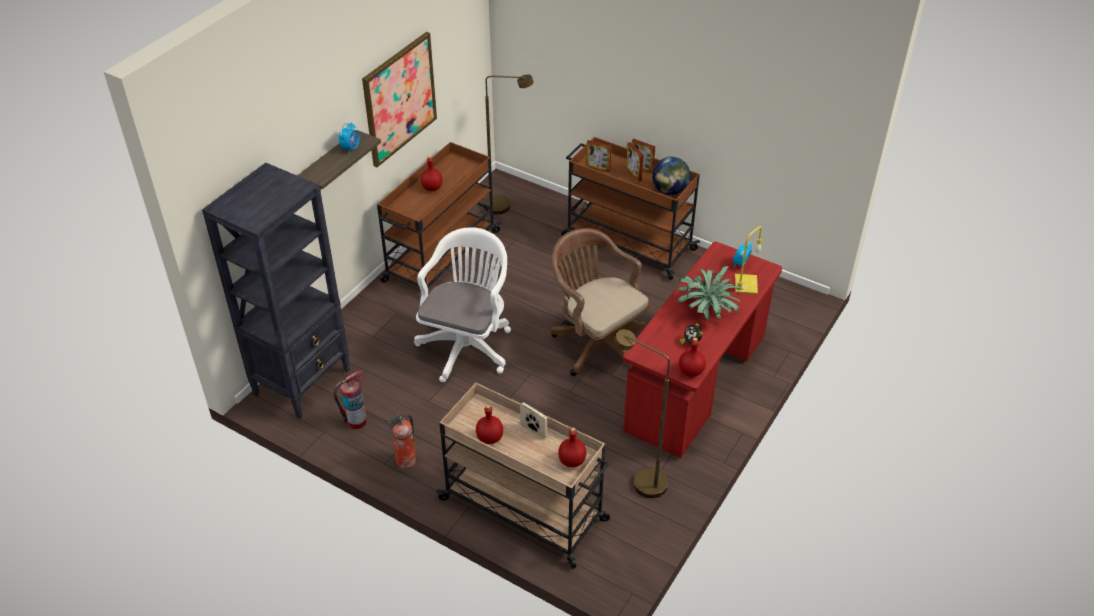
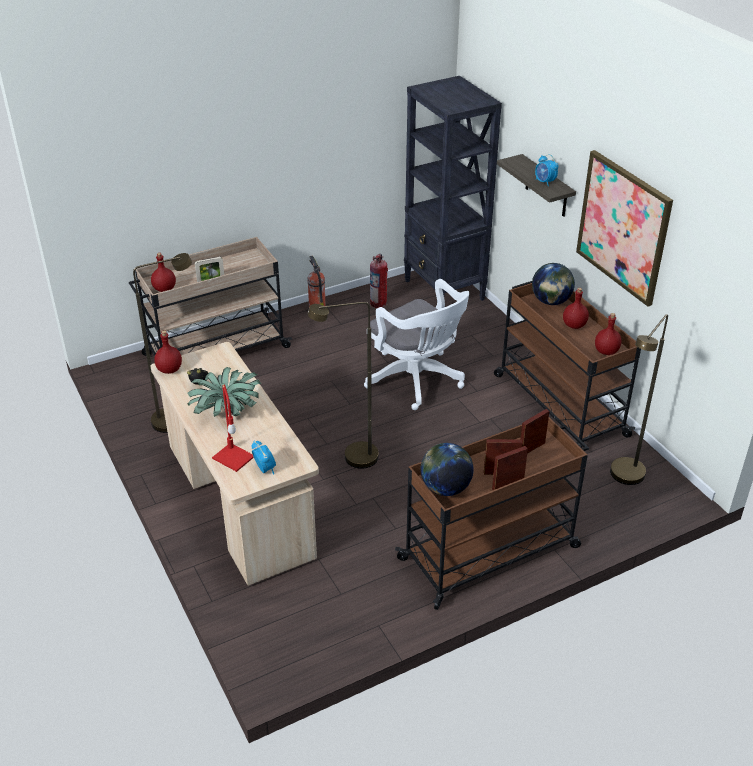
camera: 120 degrees right, 5 degrees down
(405, 207) = (550, 302): none -> globe
(489, 438) = (227, 263): red bottle -> red bottle (606, 351)
(596, 343) = (352, 459): brown office chair -> brown floor lamp
(696, 384) = (239, 502): red desk -> beige desk
(746, 284) = (232, 457): yellow table lamp -> red table lamp

